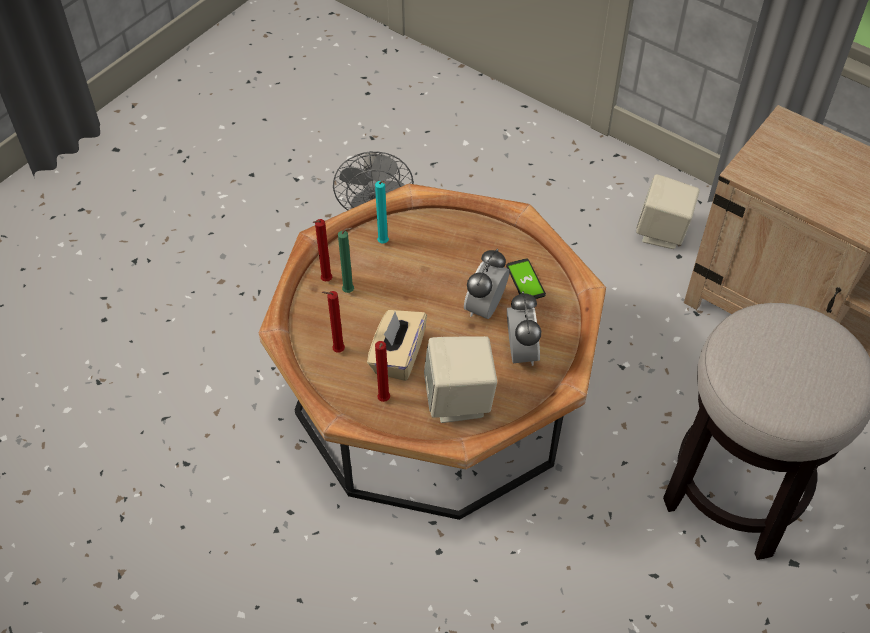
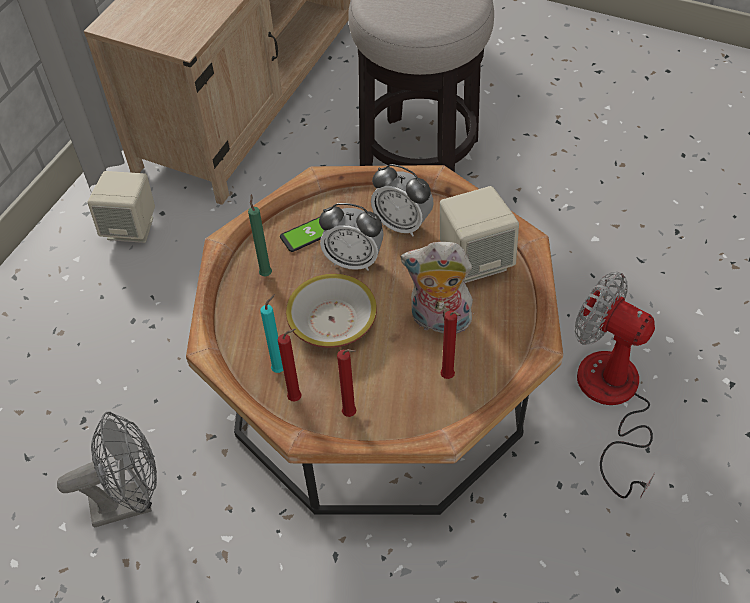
camera: 100 degrees left, 0 degrees up
(350, 291) = (361, 385): green candle -> green candle (266, 273)
(363, 586) = (611, 400): none -> fan
(383, 401) = (498, 321): red candle -> red candle (297, 398)
(397, 356) = (438, 321): beige tissue box -> plush toy
(422, 282) = (331, 320): none -> bowl
(521, 352) = (402, 224): alarm clock -> alarm clock turned 135 degrees counterclockwise

